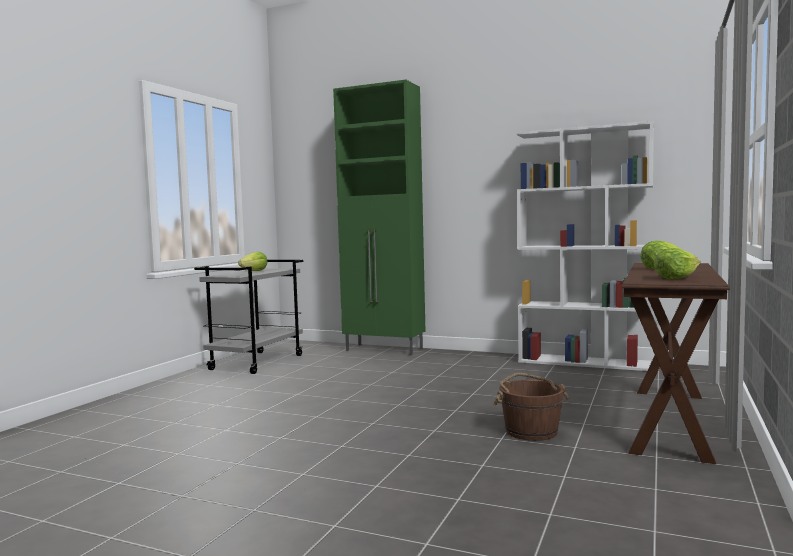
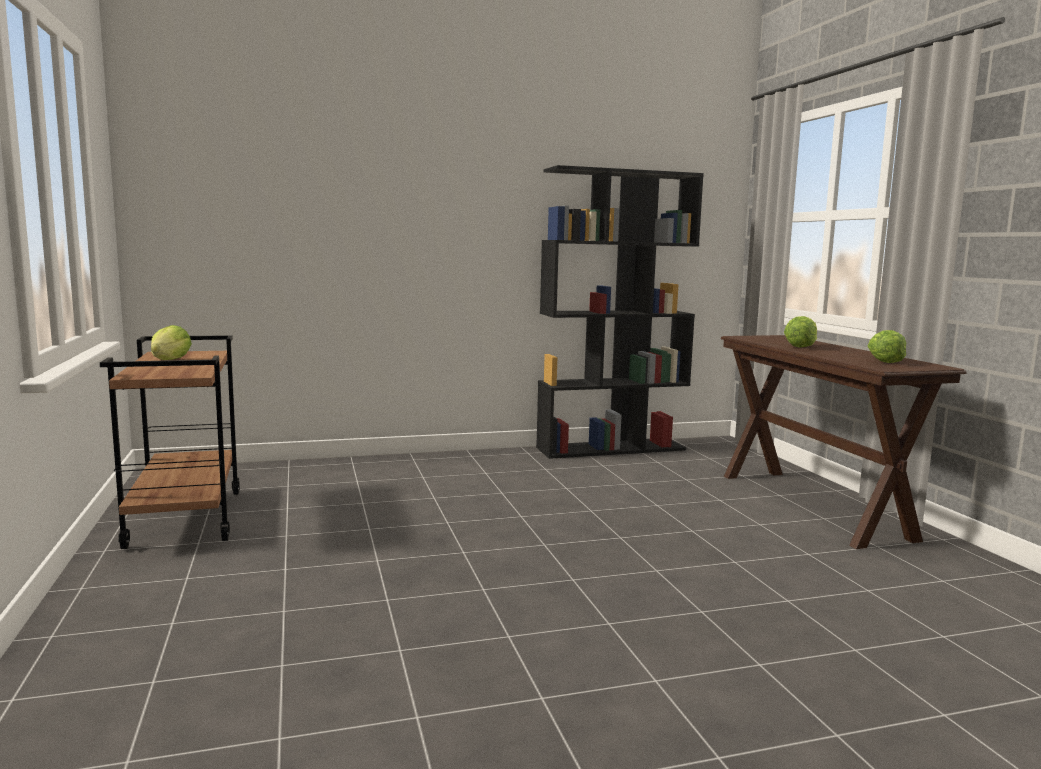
camera: 40 degrees left, 5 degrees up
(257, 362) = (184, 518): grey cart -> brown cart
(385, 350) = (351, 464): green cabinet -> none
(531, 431) = (740, 545): brown bucket -> none
(584, 362) = (611, 448): white bookcase -> black bookcase

